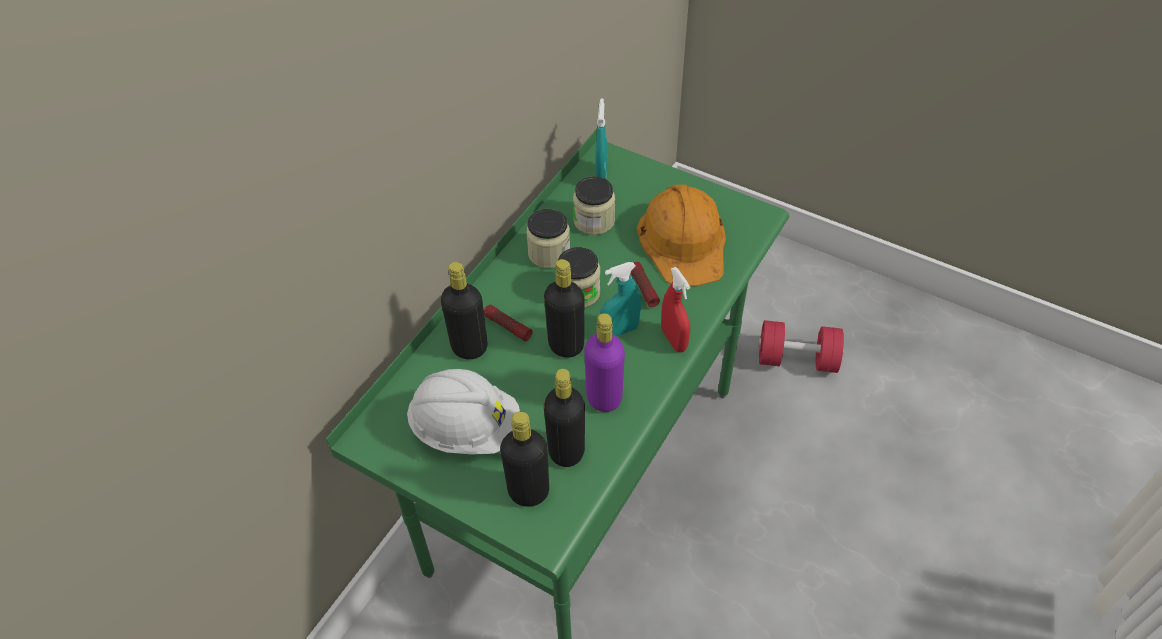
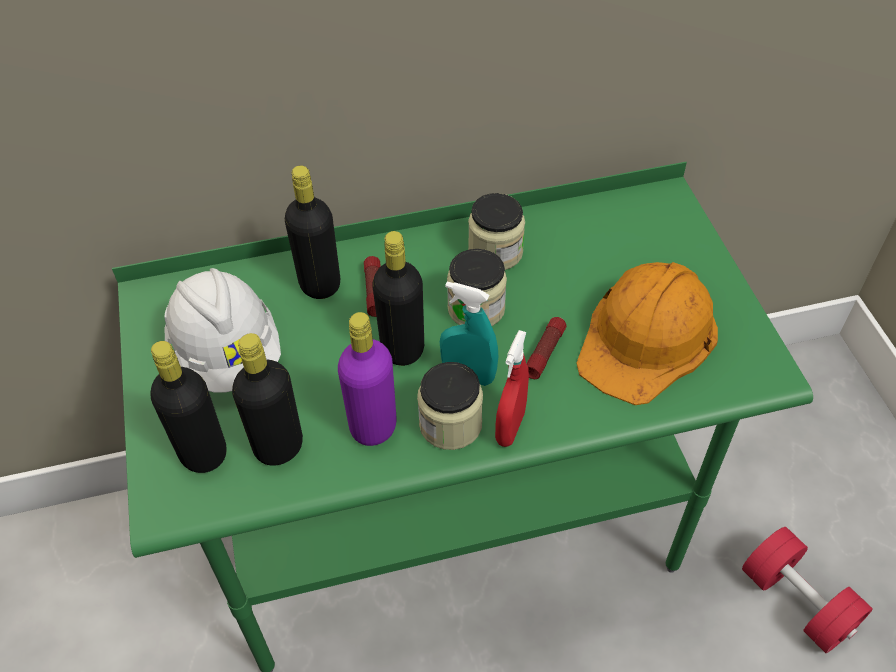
camera: 45 degrees right, 0 degrees up
(594, 221) = (577, 252): jar -> jar (450, 424)
(601, 176) = (639, 214): turquoise spray bottle -> none

